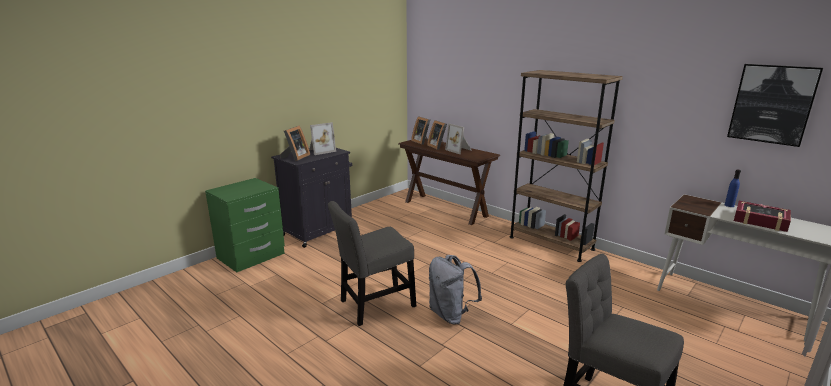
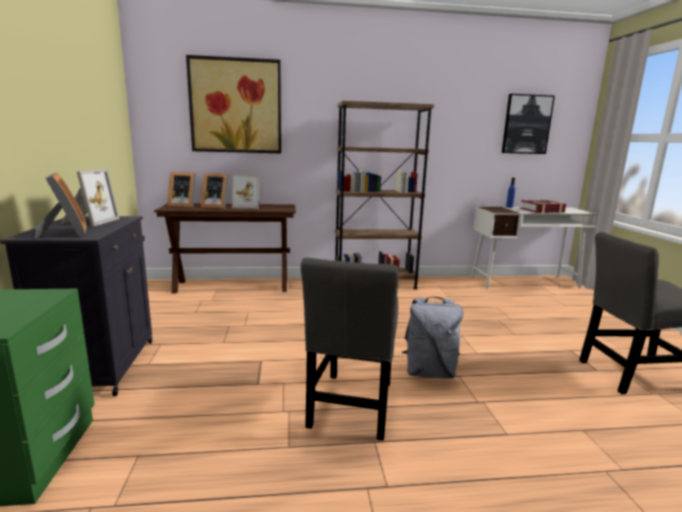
camera: 50 degrees left, 5 degrees down
(466, 69) = (236, 106): none -> picture

